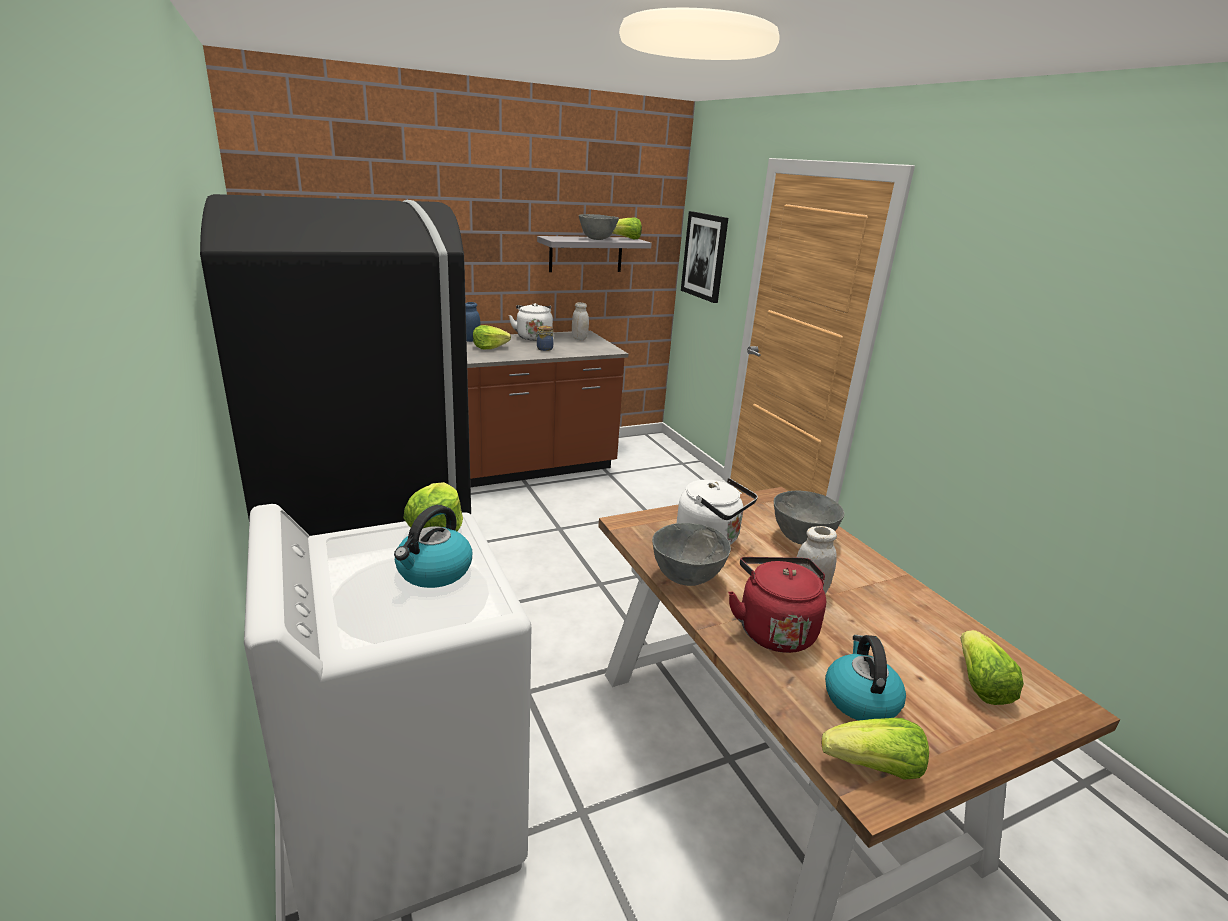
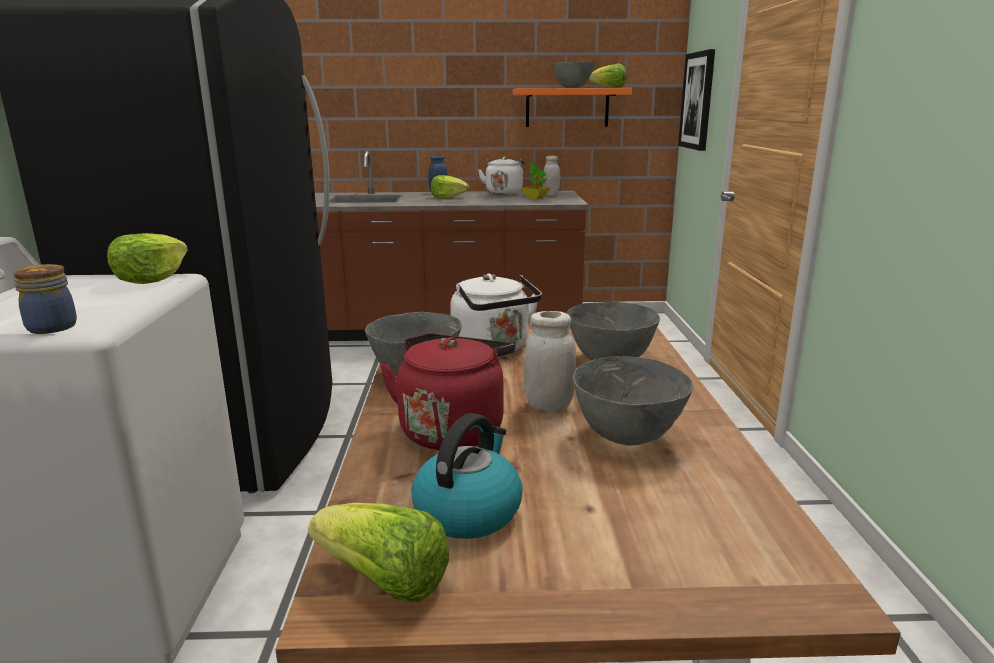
camera: 25 degrees right, 5 degrees down
(434, 572) = (89, 302): kettle -> none
(544, 348) = (501, 199): jar -> jar (52, 327)
(572, 345) = (535, 198): none -> potted plant
(586, 254) = (567, 107): grey shelf -> orange shelf
(881, 611) = (626, 436): none -> grey bowl
(979, 684) = (678, 534): lettuce -> none

